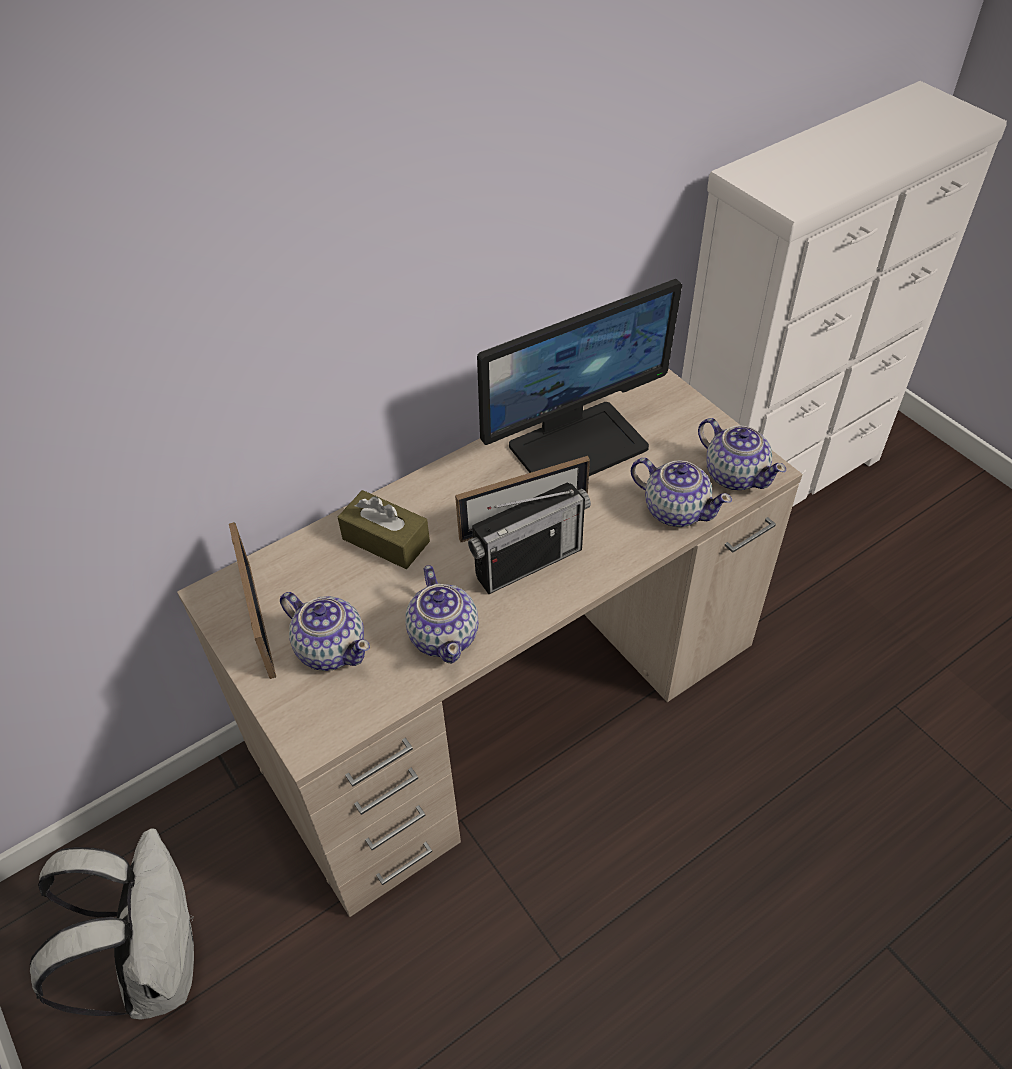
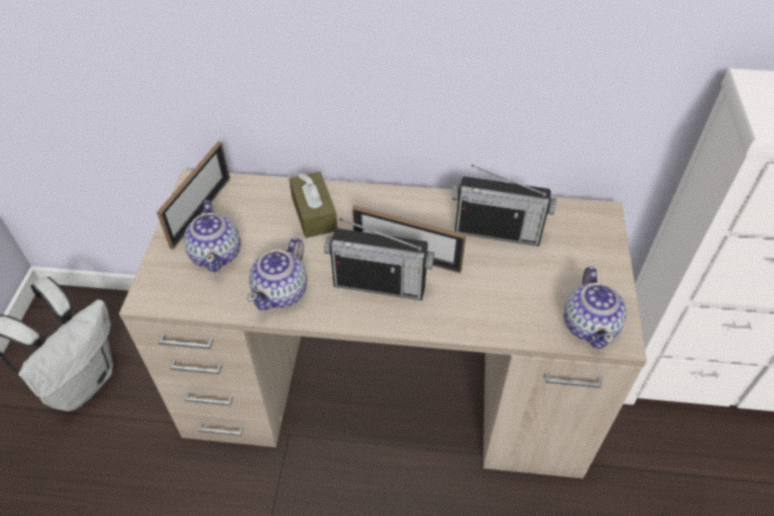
camera: 40 degrees right, 0 degrees up
(577, 445) = (497, 232): monitor -> radio
(675, 509) = (516, 319): teapot -> none

